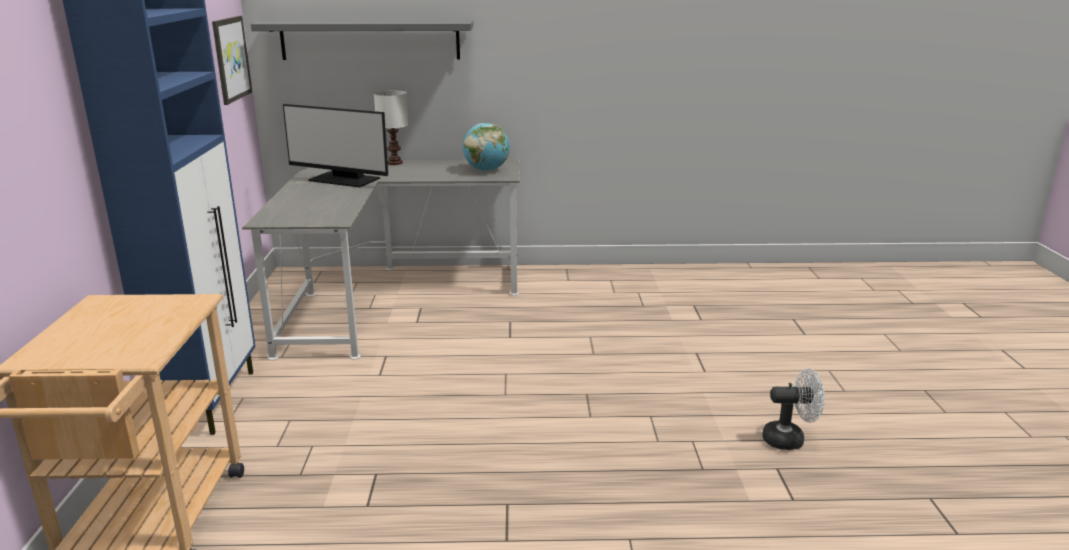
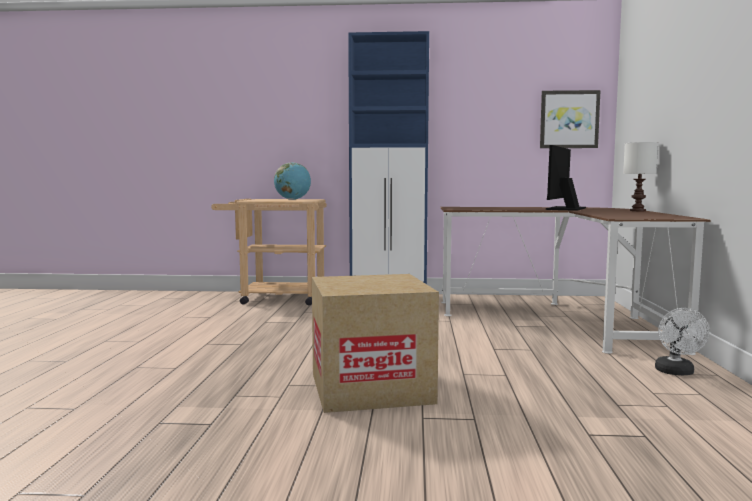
camera: 95 degrees right, 15 degrees down
(370, 40) = (652, 97): grey shelf -> none
(387, 297) = (563, 318): grey desk -> brown desk
(486, 170) = (640, 216): globe -> globe (292, 199)
(649, 395) = (370, 388): none -> cardboard box
(790, 439) = (254, 439): white fan -> white fan (676, 372)

